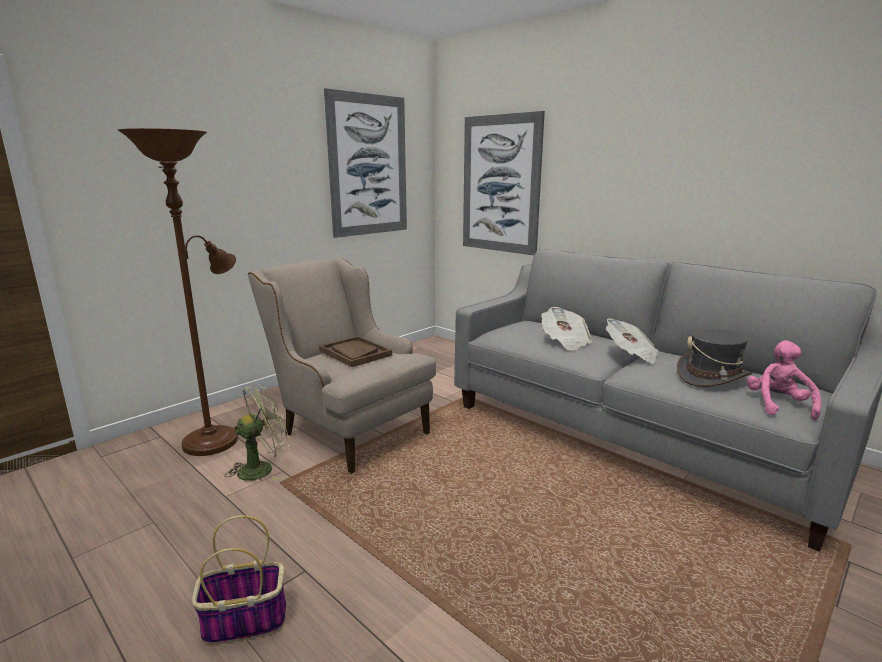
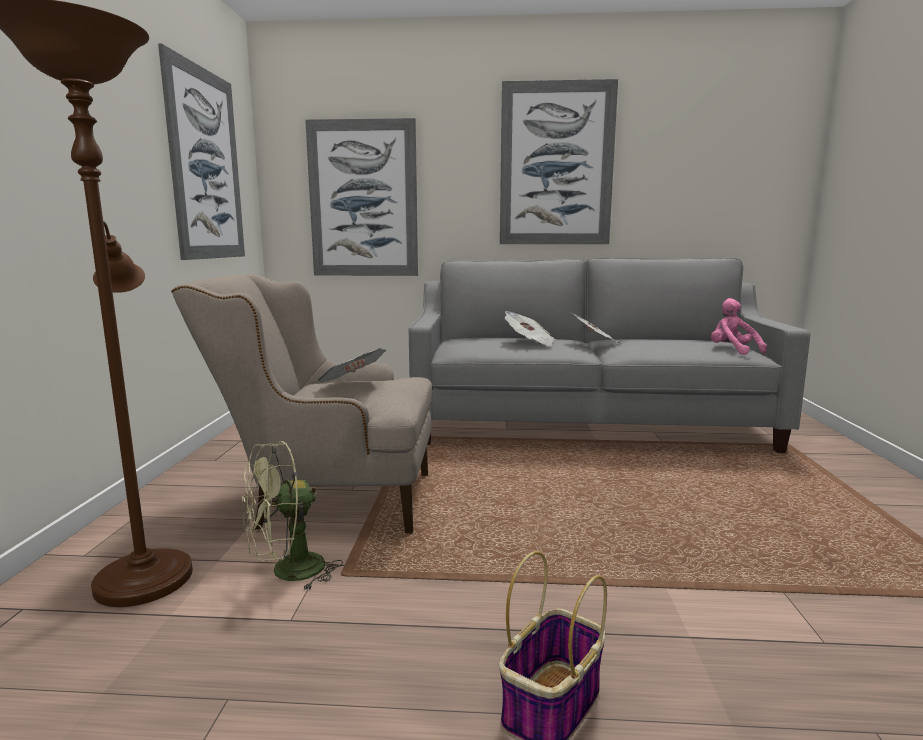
camera: 40 degrees left, 5 degrees down
(262, 468) = (288, 573): green fan -> green fan turned 135 degrees counterclockwise
(355, 353) = (351, 385): brown tray -> newspaper
(673, 153) = (556, 164): none -> picture
(712, 377) = (673, 343): grey hat -> none

